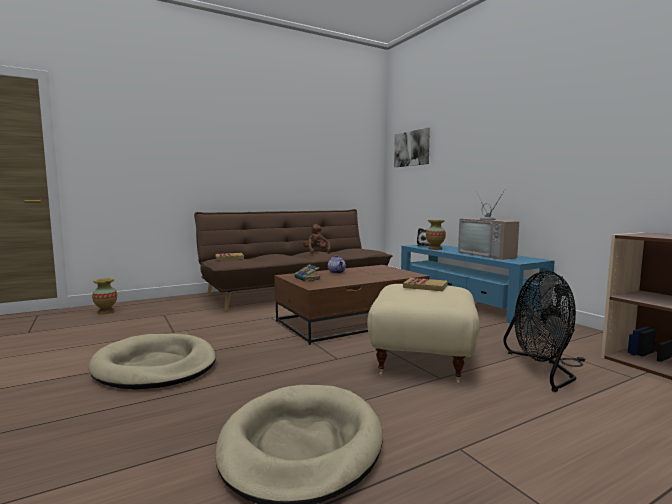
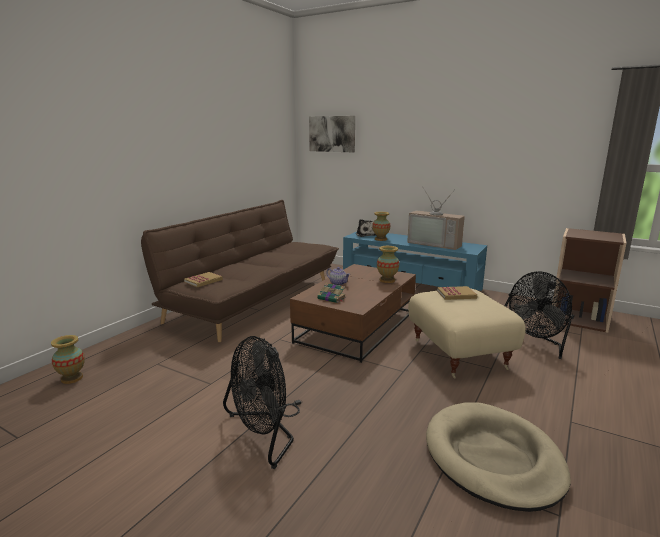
camera: 30 degrees left, 10 degrees up
(155, 366) = (266, 430): beige dog bed -> black fan
(316, 252) = (274, 256): brown plush toy -> none
(388, 275) = (387, 280): none -> vase

